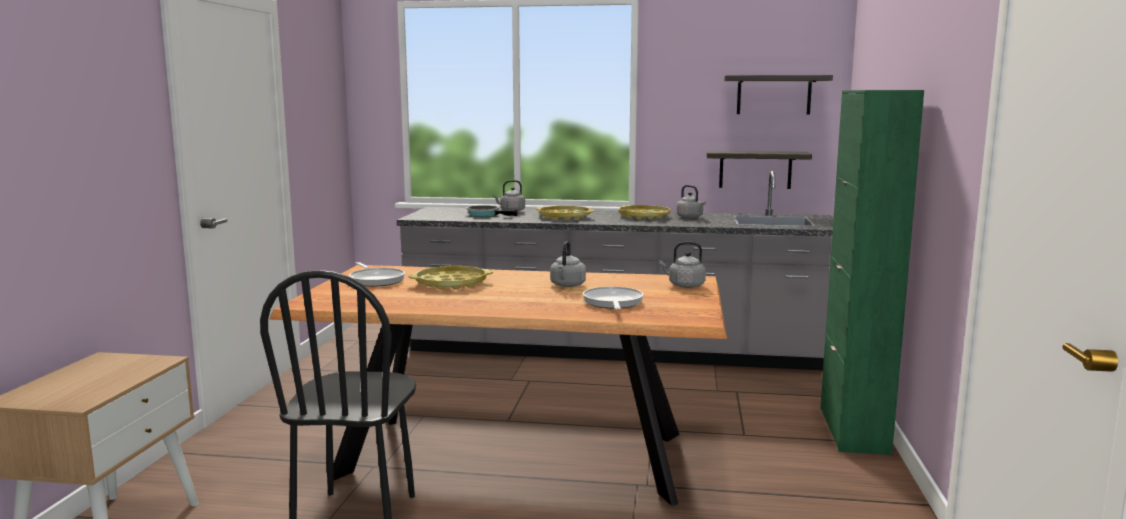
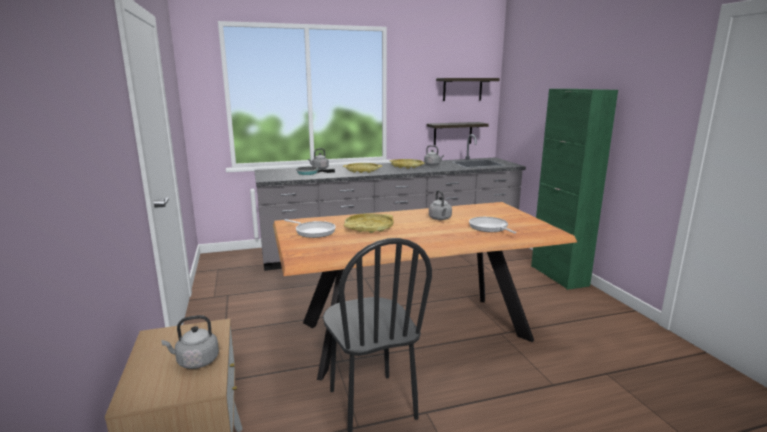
camera: 25 degrees left, 5 degrees up
(684, 285) = (501, 210): grey kettle -> grey kettle (195, 361)

